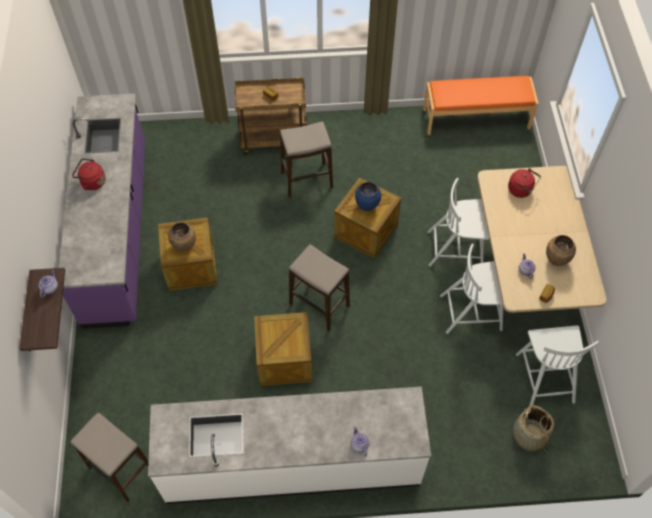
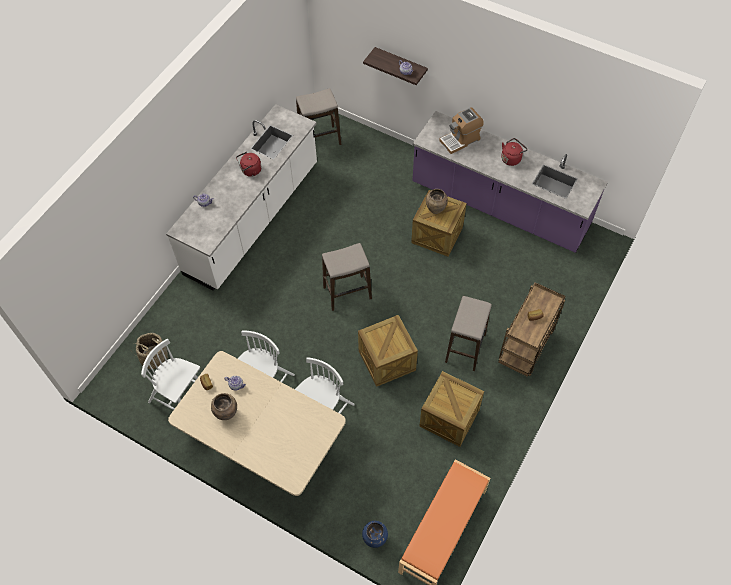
camera: 125 degrees right, 0 degrees up
(91, 239) = (460, 140): none -> coffee machine
(284, 360) = (323, 251): crate -> crate (449, 418)
(367, 205) = (387, 339): blue vase -> blue vase (375, 539)
(521, 190) = (304, 437): red kettle -> red kettle (250, 171)

